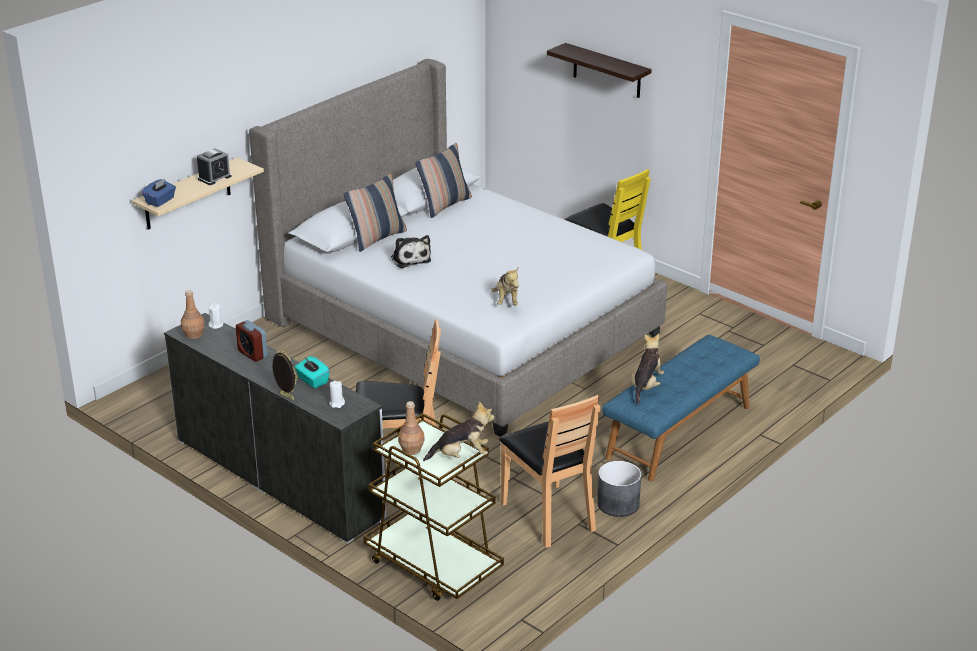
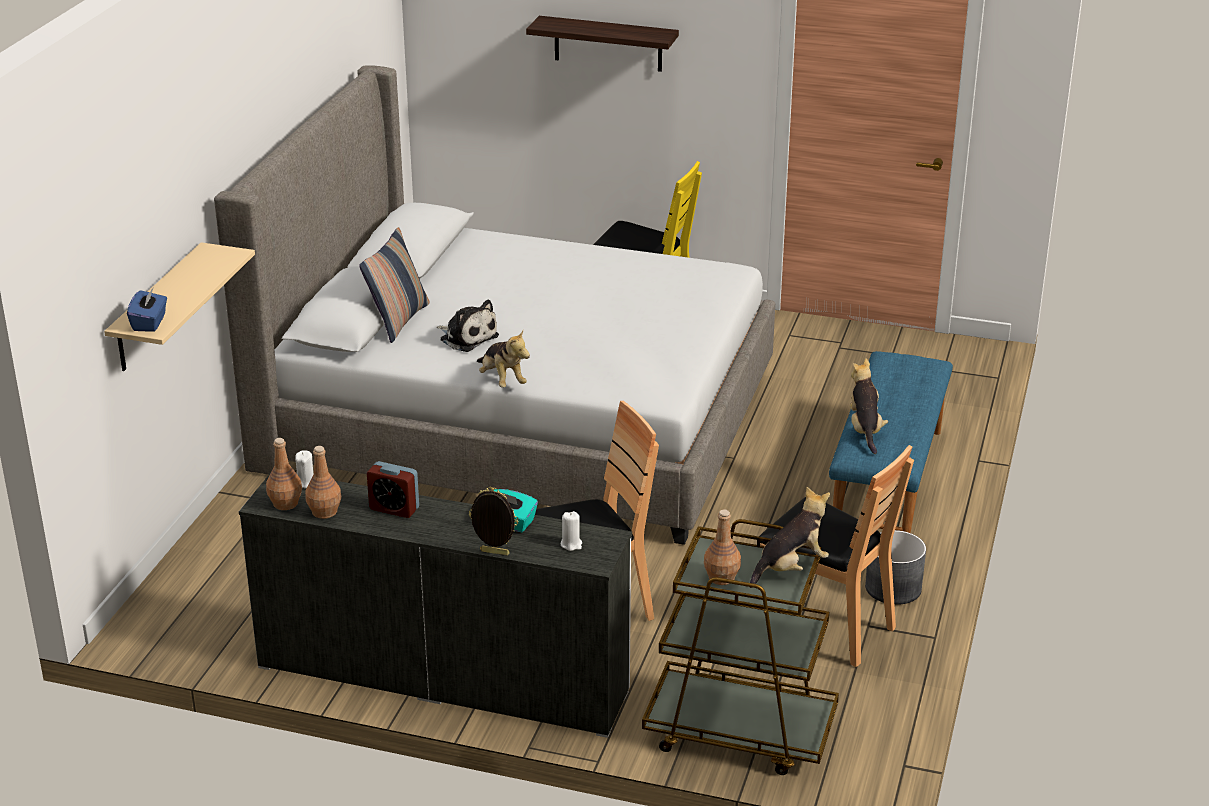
camera: 25 degrees left, 0 degrees up
(211, 345) = (324, 512): none -> brown bottle
(214, 178) = (197, 276): alarm clock -> none
(444, 205) = (448, 260): pillow -> none
(506, 300) = (641, 361): plush toy -> plush toy (502, 380)

